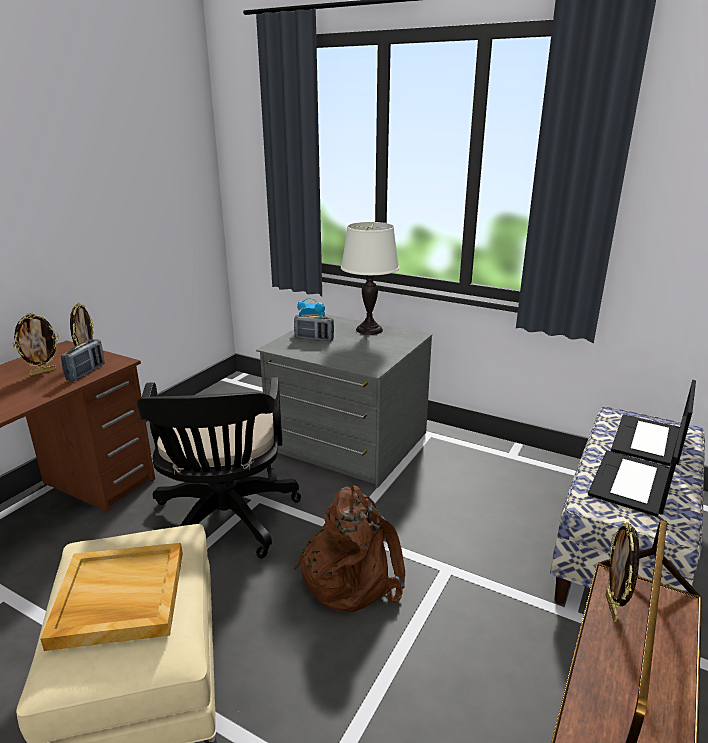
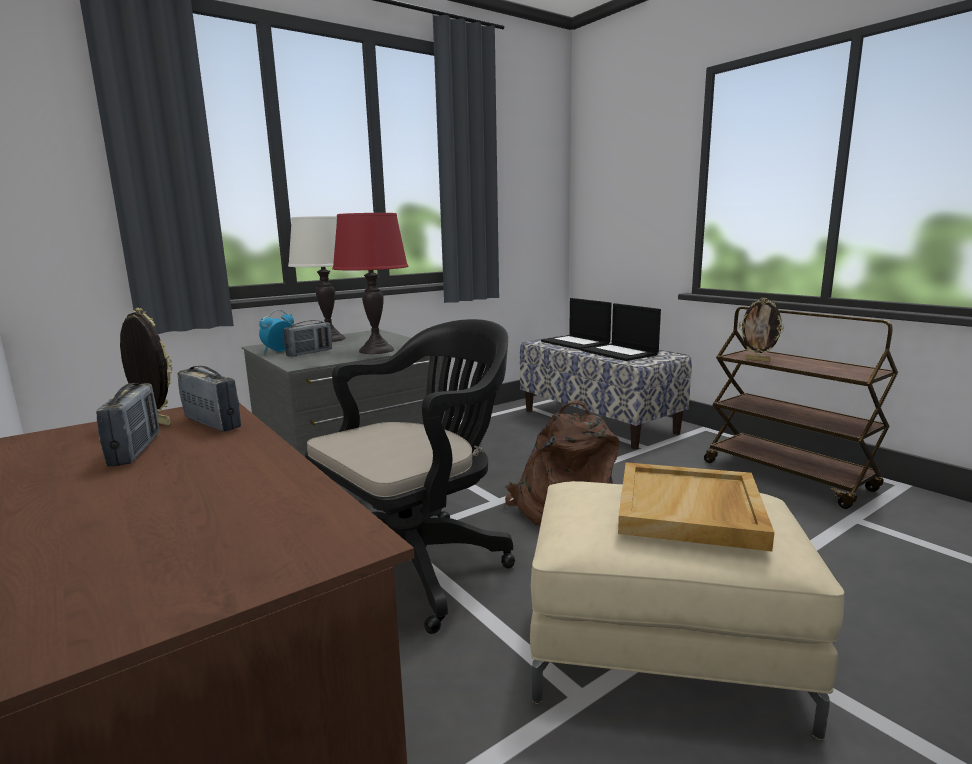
camera: 65 degrees left, 10 degrees down
(43, 372) = (135, 450): picture frame -> radio
(225, 522) = (418, 565): black office chair -> black office chair turned 60 degrees counterclockwise
(339, 357) = (376, 350): none -> red table lamp

